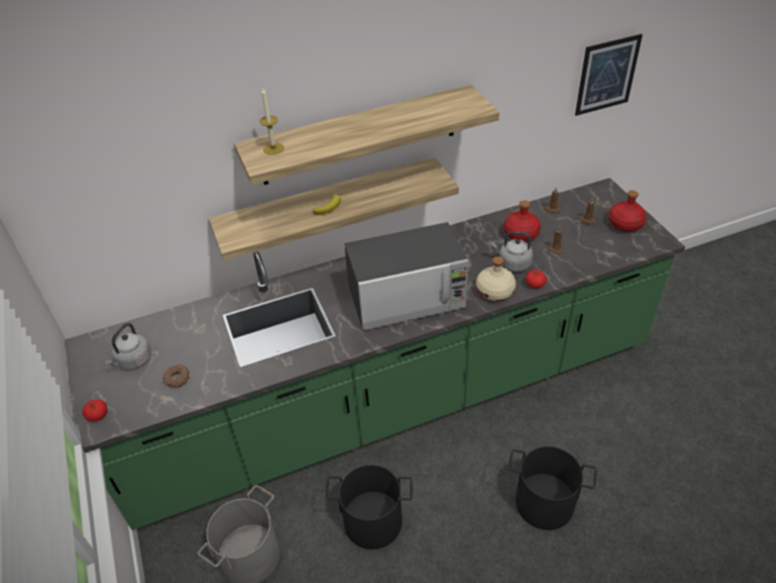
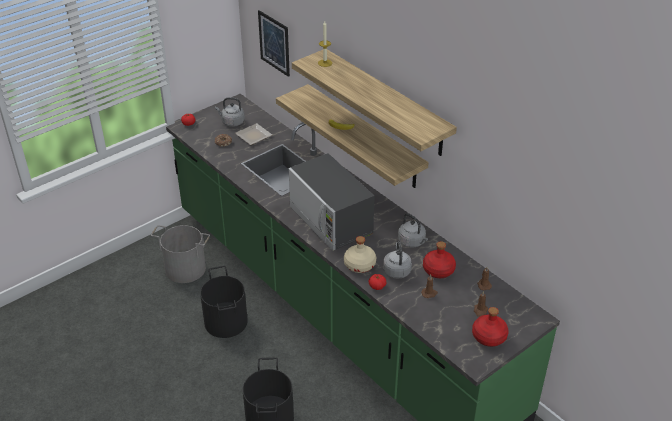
camera: 70 degrees right, 5 degrees down
(185, 340) = (255, 136): none -> plate
(470, 242) = (412, 242): none -> grey kettle
(607, 75) = (564, 215): picture -> picture (274, 43)

